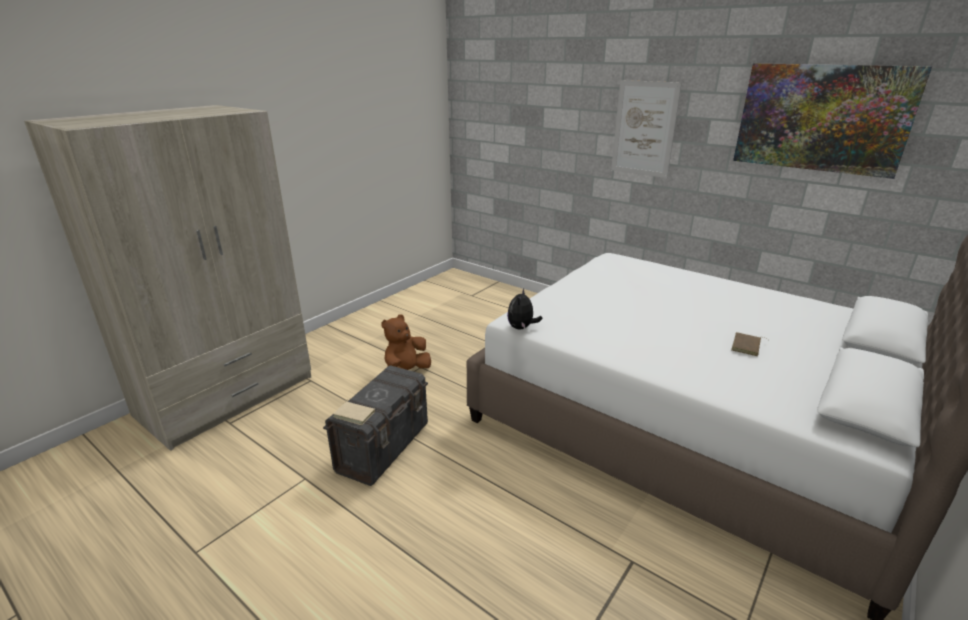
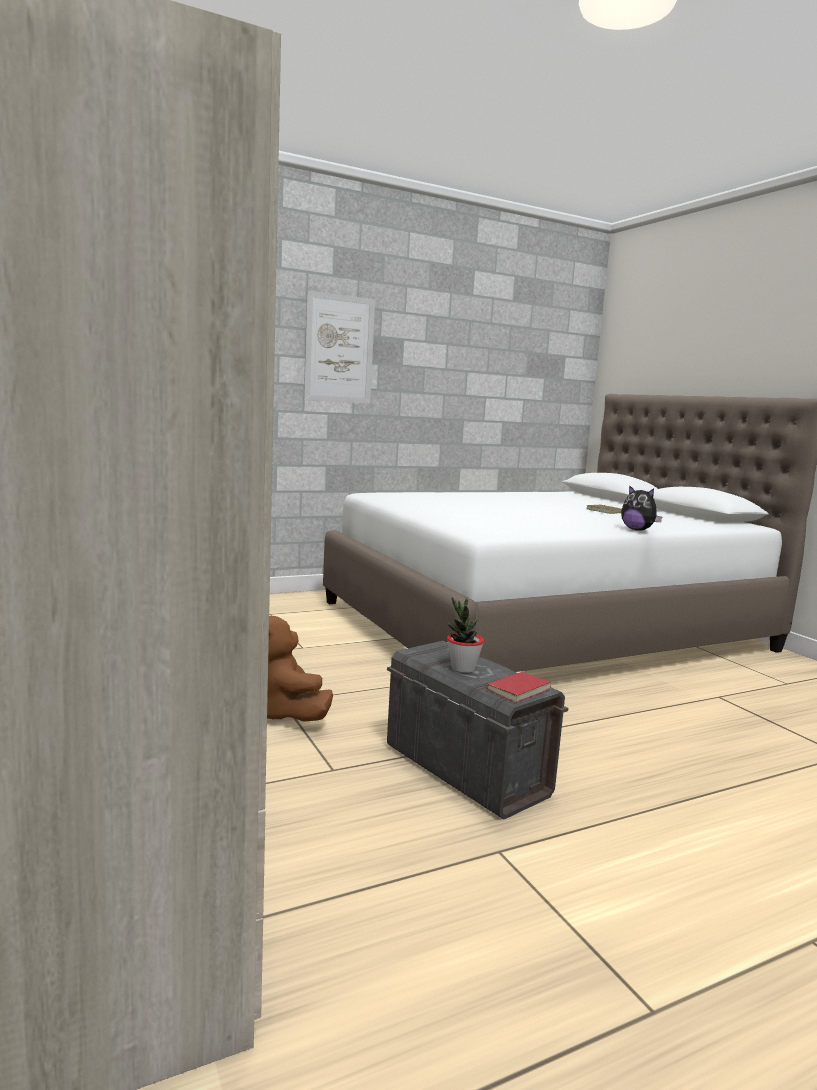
camera: 65 degrees left, 15 degrees down
(355, 414) = (516, 689): beige book -> red book
(376, 390) = (462, 668): none -> potted plant
(522, 328) = (509, 535): plush toy -> plush toy (637, 530)
(822, 118) = (490, 340): picture -> none

